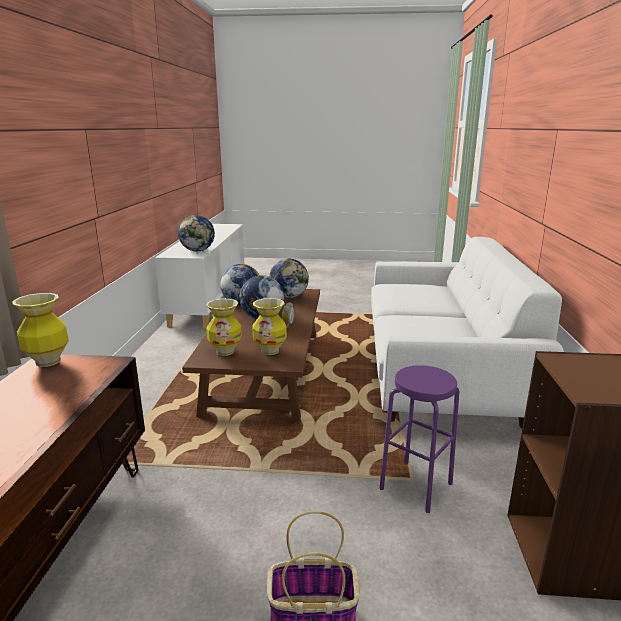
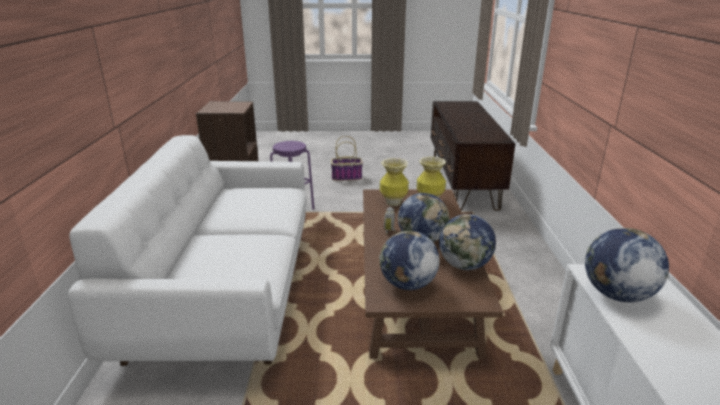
camera: 175 degrees right, 5 degrees up
(48, 361) = (500, 139): vase -> none

